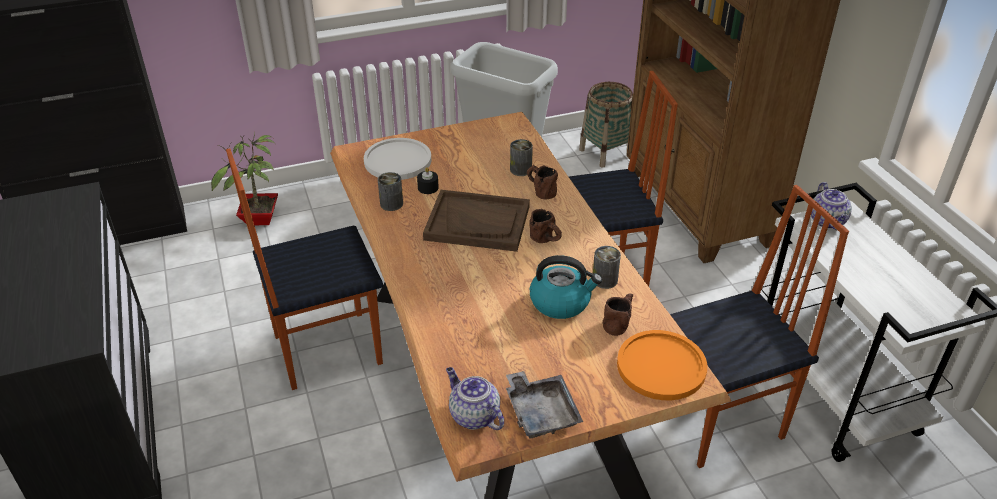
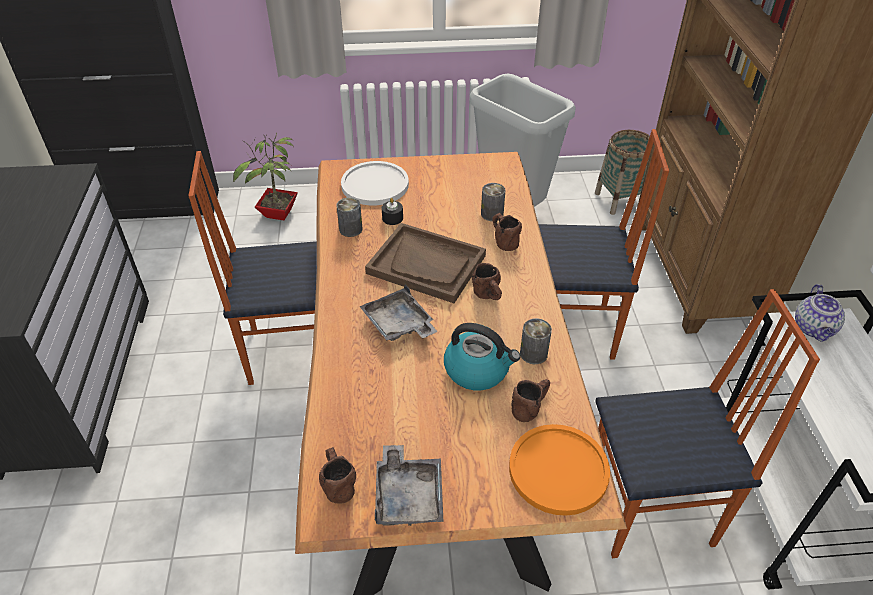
camera: 15 degrees right, 5 degrees up
(473, 278) = (399, 324): none -> grey tray
(473, 415) = (337, 483): teapot -> brown mug

